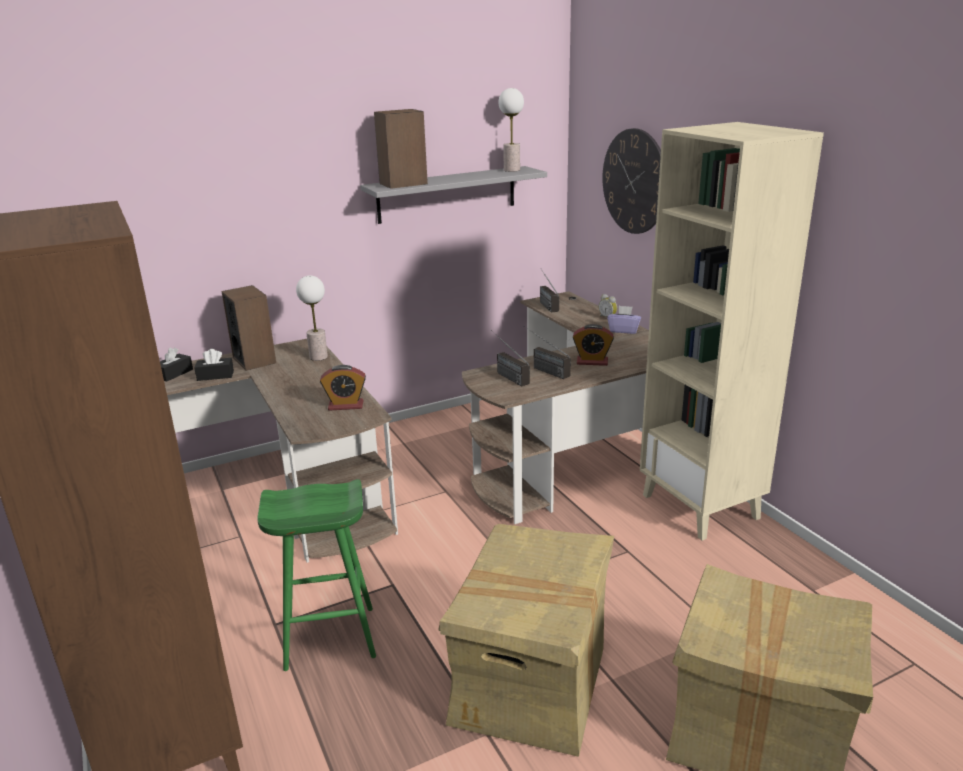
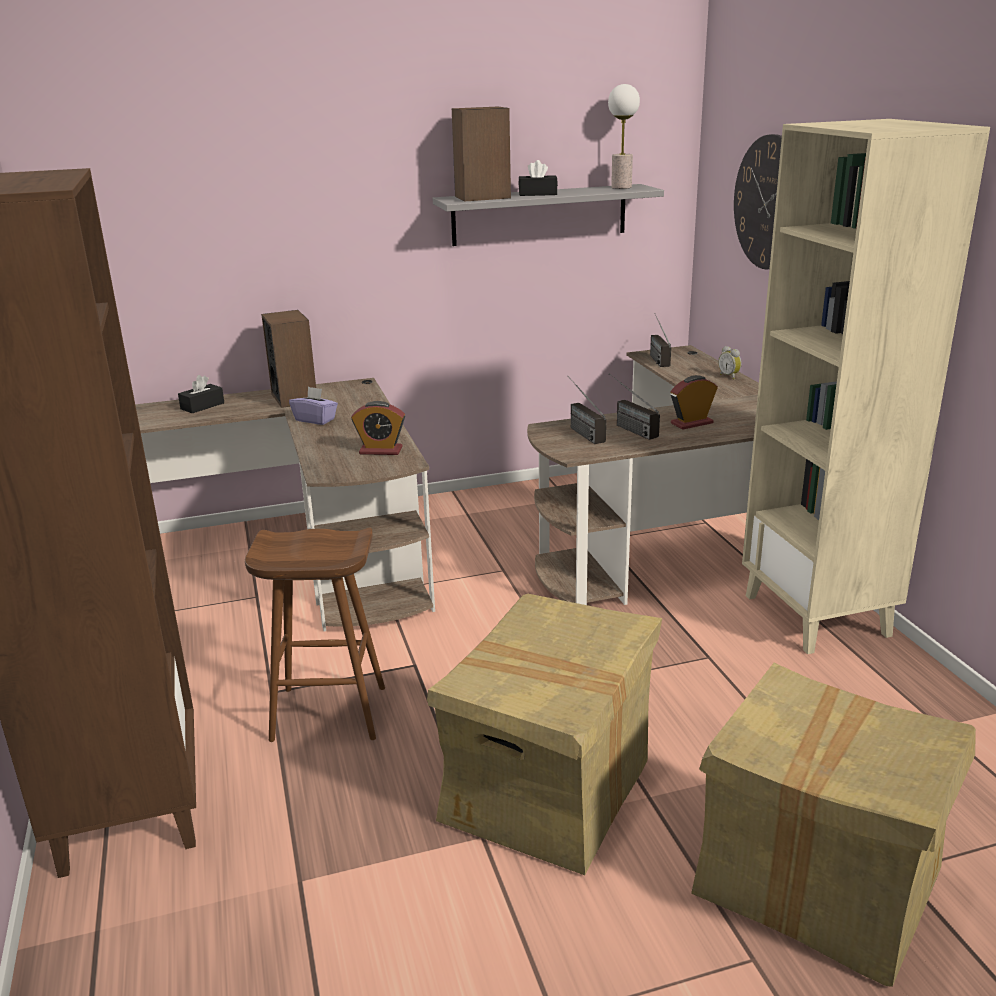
camera: 10 degrees right, 0 degrees up
(215, 375) = (246, 411): black tissue box -> black tissue box (537, 194)
(318, 357) = (367, 398): table lamp -> none
(328, 639) = (327, 714): green stool -> brown stool
(592, 362) = (692, 423): alarm clock -> alarm clock turned 135 degrees clockwise
(623, 330) = (744, 391): purple tissue box -> purple tissue box (315, 420)

